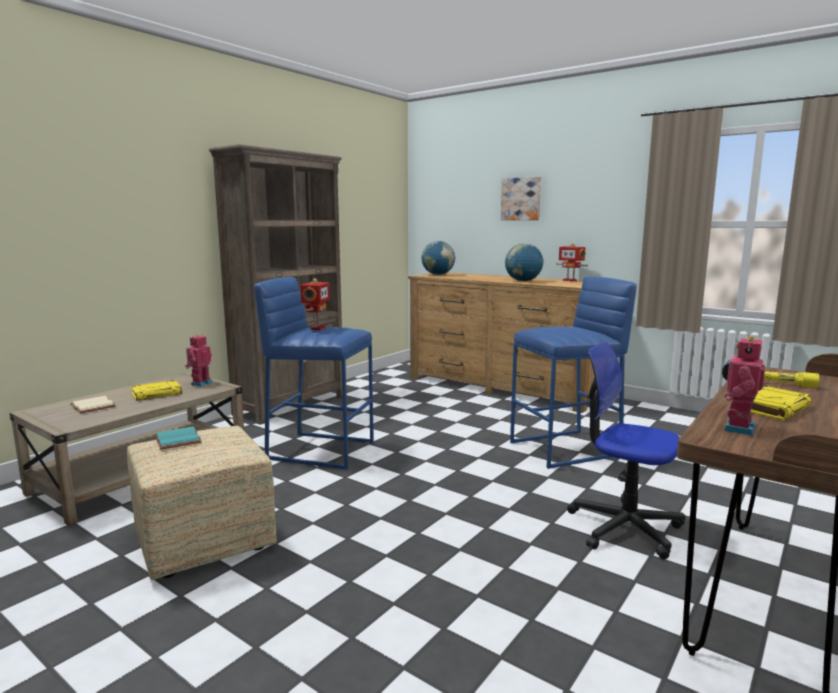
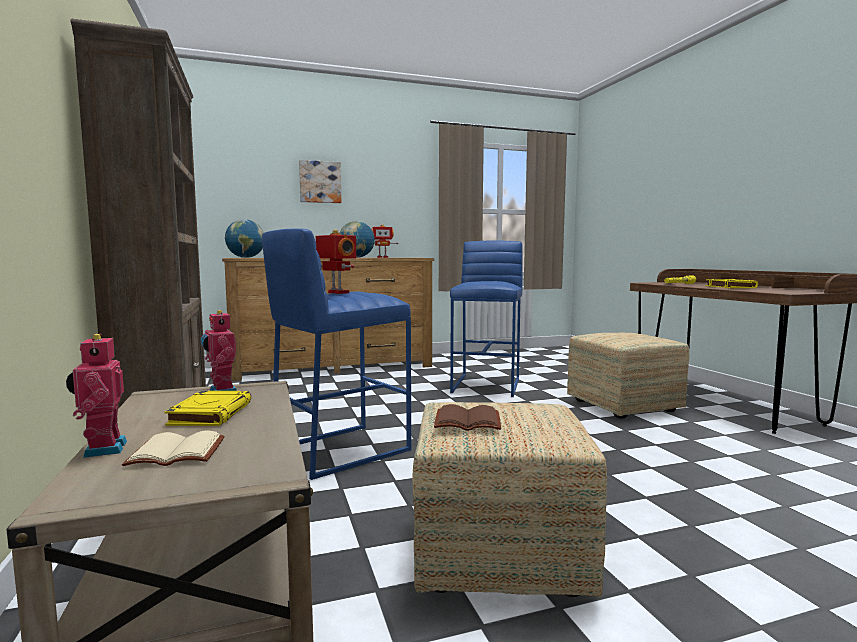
camera: 55 degrees left, 5 degrees down
(176, 440) = (466, 422): turquoise book -> brown book
(624, 527) = (622, 405): office chair -> ottoman
(736, 428) = (769, 290): toy robot -> toy robot (102, 449)

